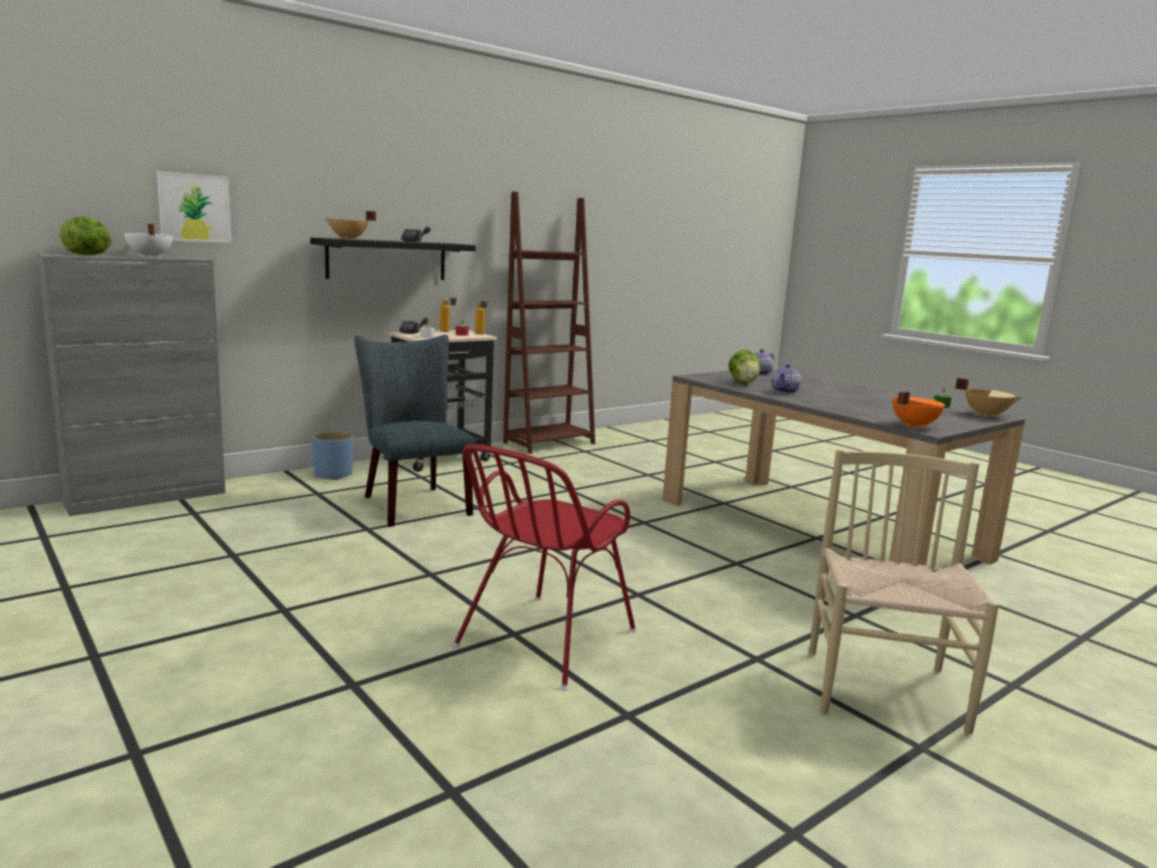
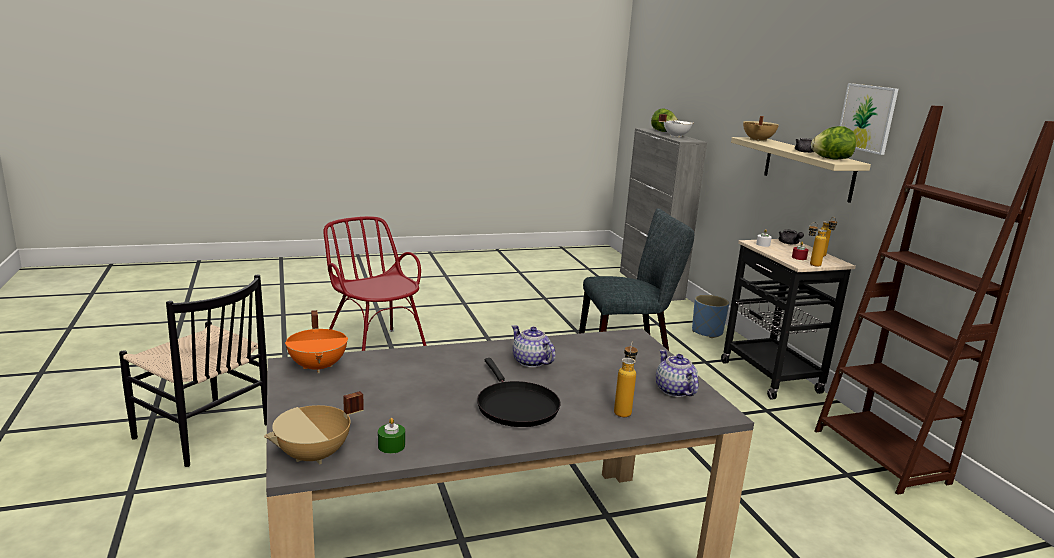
camera: 110 degrees right, 5 degrees up
(194, 208) = (714, 107): picture -> picture (867, 118)
(387, 260) = (808, 168): black shelf -> beige shelf
(743, 383) = (592, 354): lettuce -> lettuce (831, 159)
(803, 379) = (623, 410): none -> bottle
(847, 392) = (515, 406): none -> black frying pan
(883, 687) = (205, 433): beige chair -> black chair

